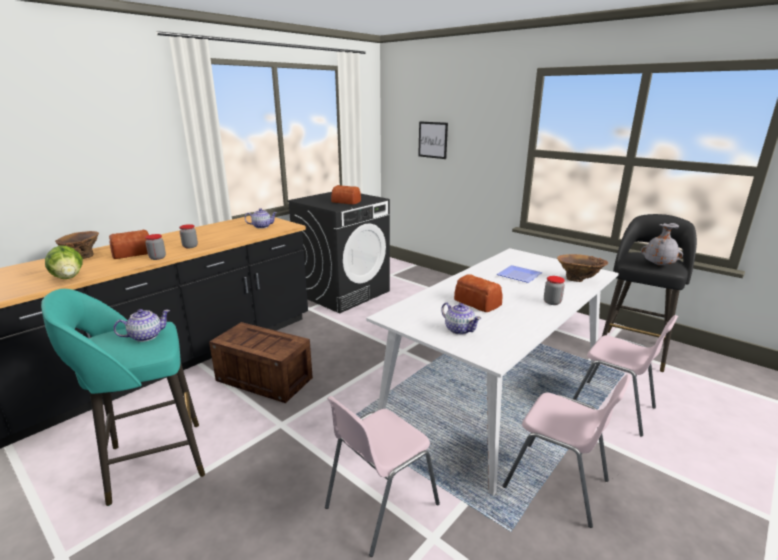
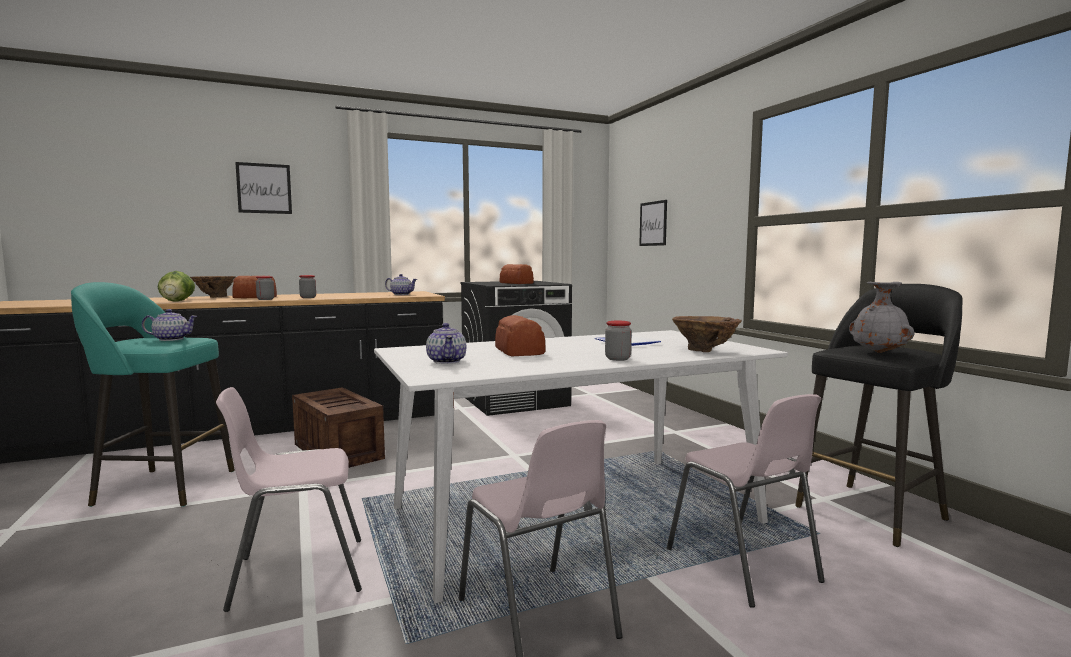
camera: 25 degrees right, 15 degrees down
(90, 127) = (264, 188): none -> picture

